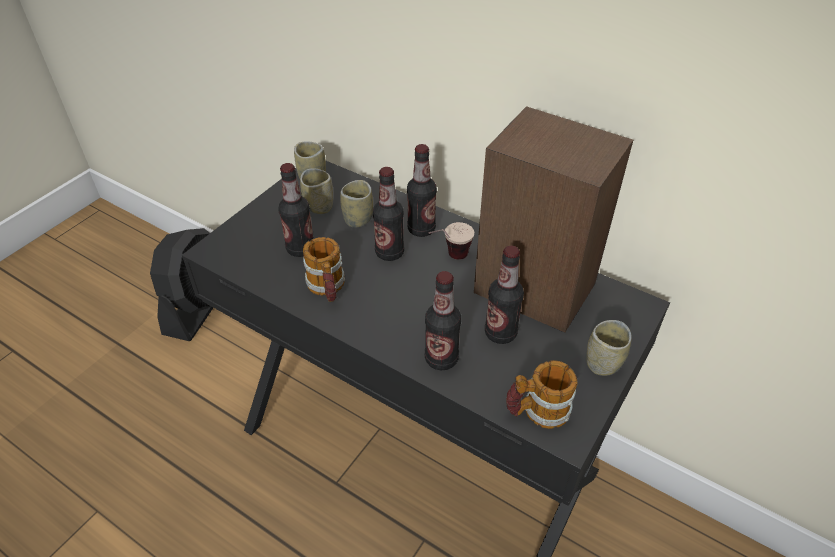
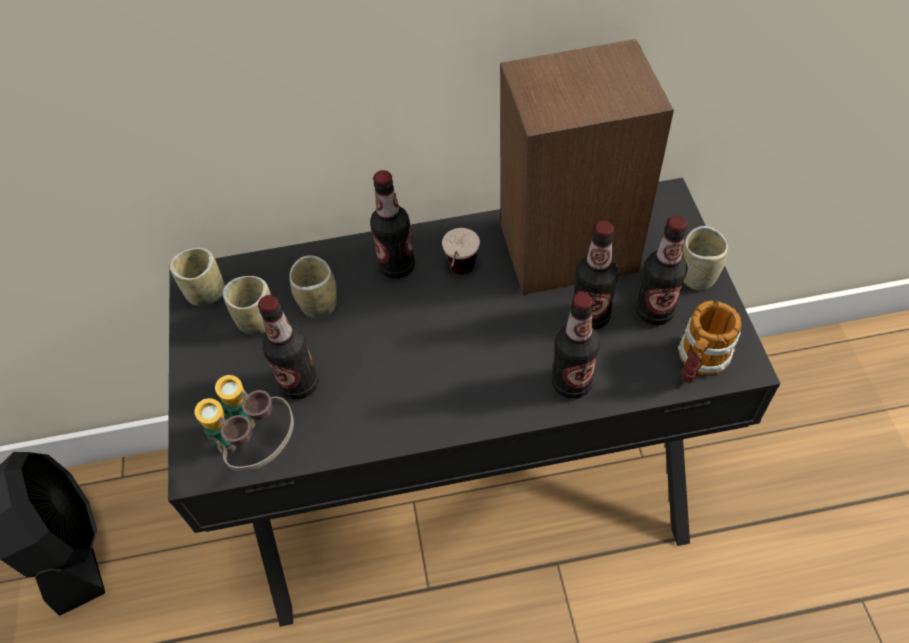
camera: 40 degrees left, 10 degrees up
(245, 262) = (257, 447): none -> binoculars
(327, 288) = (382, 403): mug -> none
(389, 253) = (397, 315): bottle -> bottle (654, 311)

